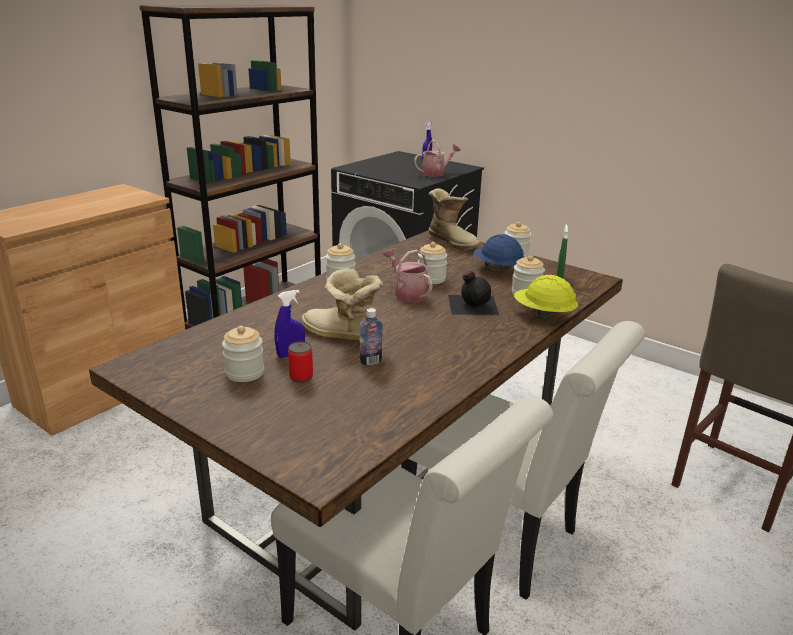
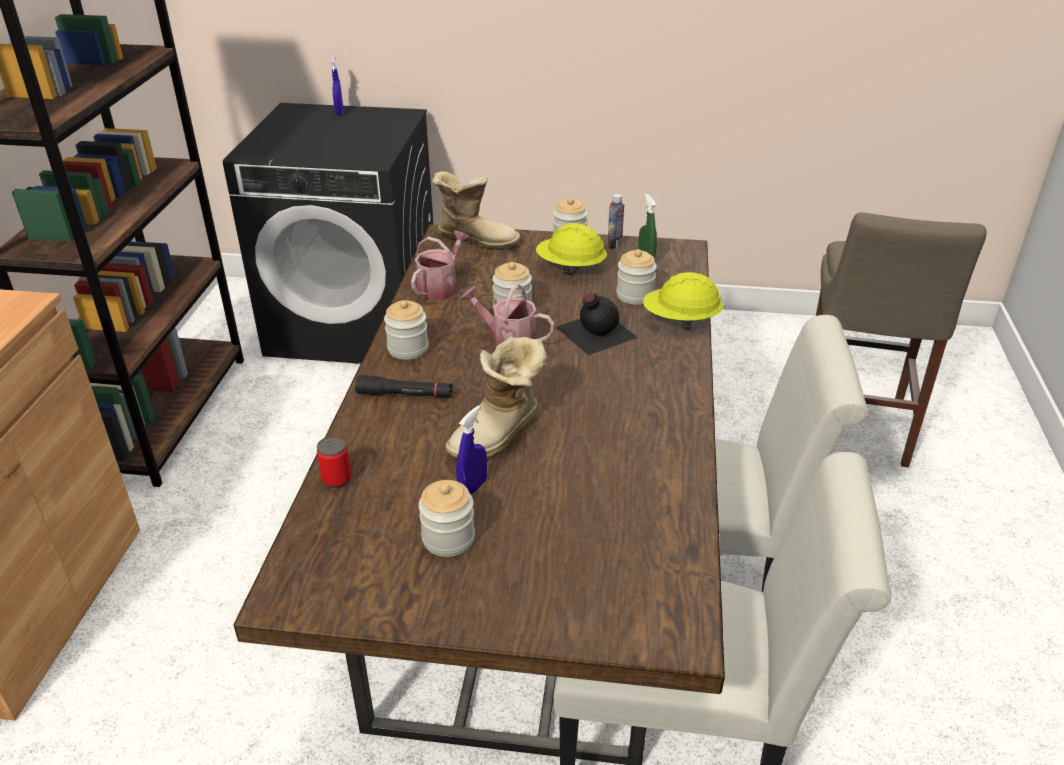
camera: 30 degrees left, 10 degrees up
(301, 377) = (521, 515): can -> can (337, 479)
(310, 300) = (405, 395): none -> black flashlight
(341, 335) = (500, 434): boot -> boot turned 45 degrees counterclockwise
(370, 361) = (573, 459): bottle -> bottle (614, 245)
(436, 173) = (378, 135): watering can -> watering can (441, 287)
(497, 269) = (570, 268): blue hard hat -> yellow hard hat

